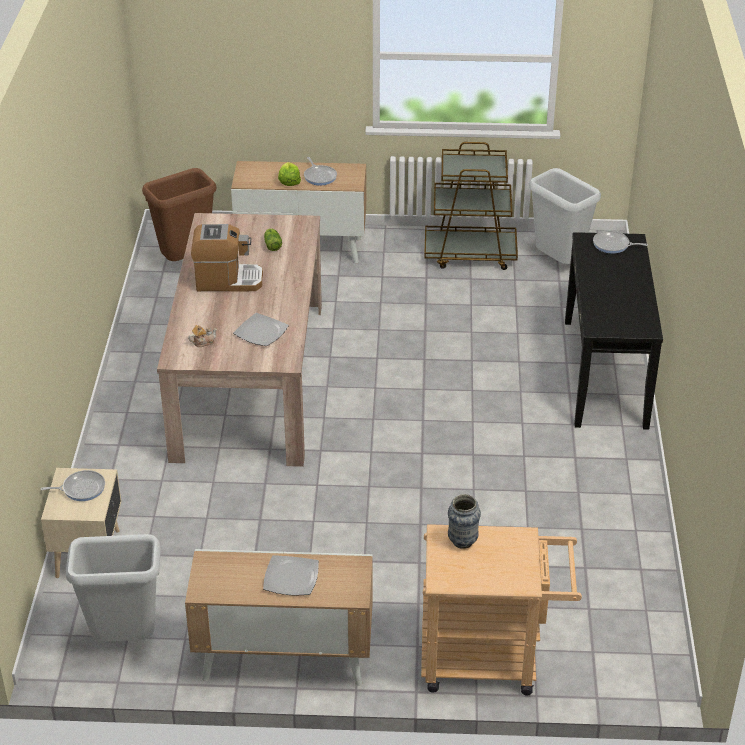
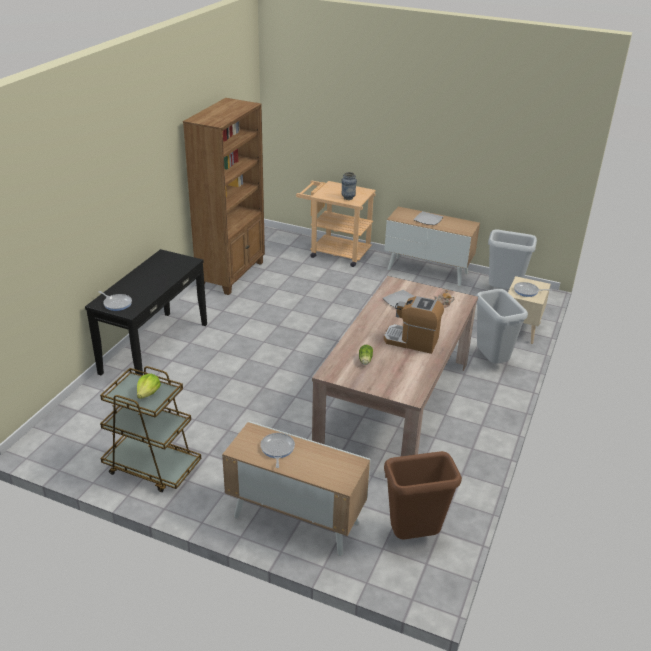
camera: 160 degrees left, 5 degrees down
(289, 181) = (310, 451): lettuce -> lettuce (148, 393)
(557, 263) = (93, 437): grey trash can -> grey trash can (492, 362)
(629, 537) = (232, 274): none -> brown bookcase

